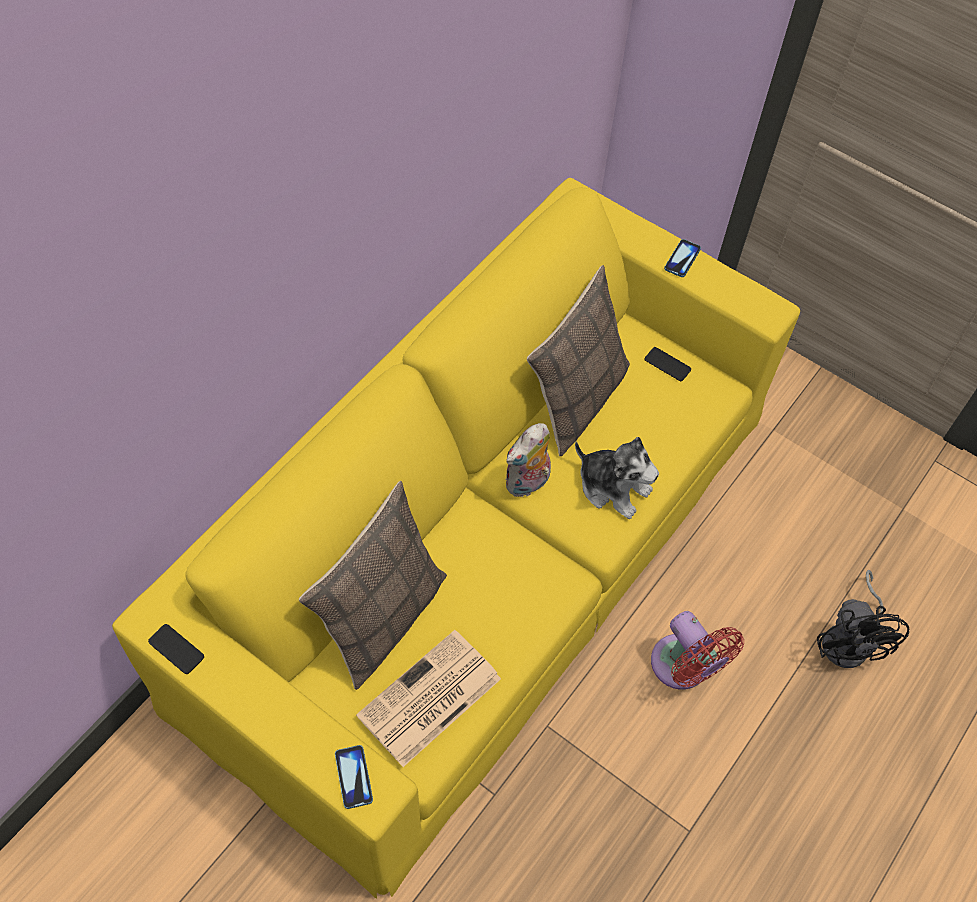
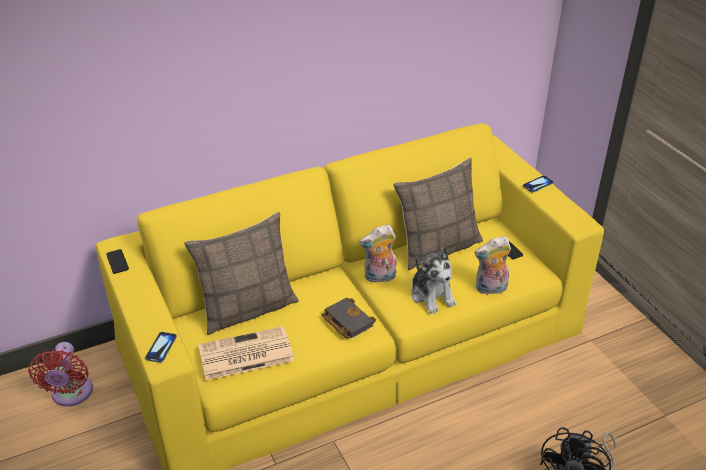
camera: 30 degrees right, 20 degrees down
(529, 580) = (346, 321): none -> black book
(679, 444) = (490, 289): none -> plush toy
(683, 668) = (444, 445): red fan -> red fan (71, 394)

